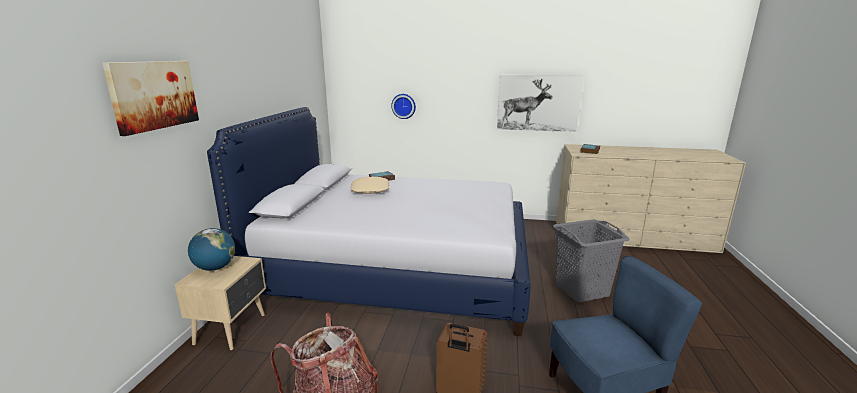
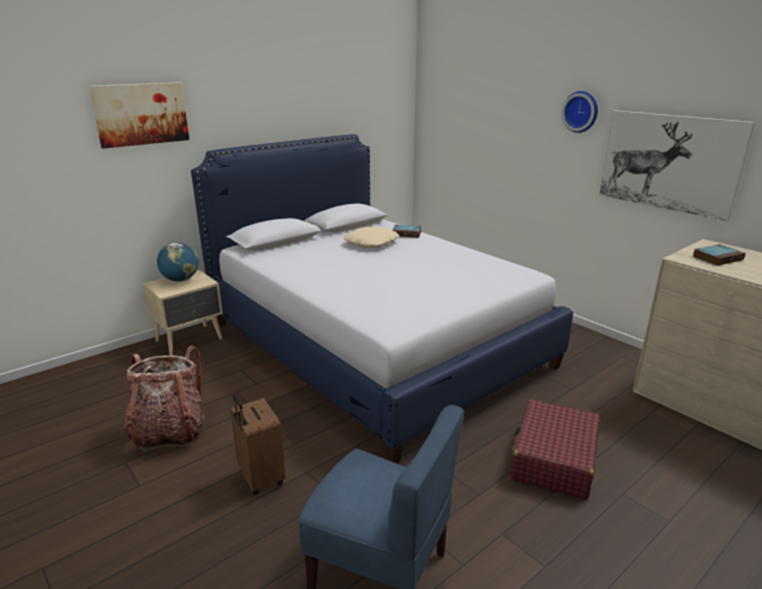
camera: 40 degrees right, 5 degrees up
(404, 106) = (489, 144): wall clock -> wall clock (581, 111)
(582, 290) = (553, 459): grey laundry basket -> red suitcase

